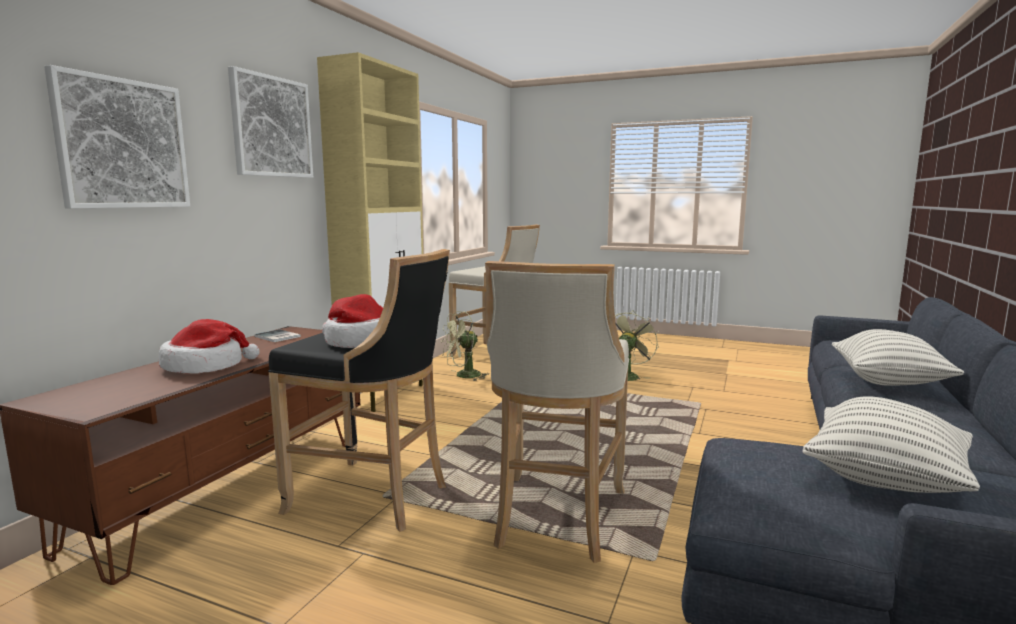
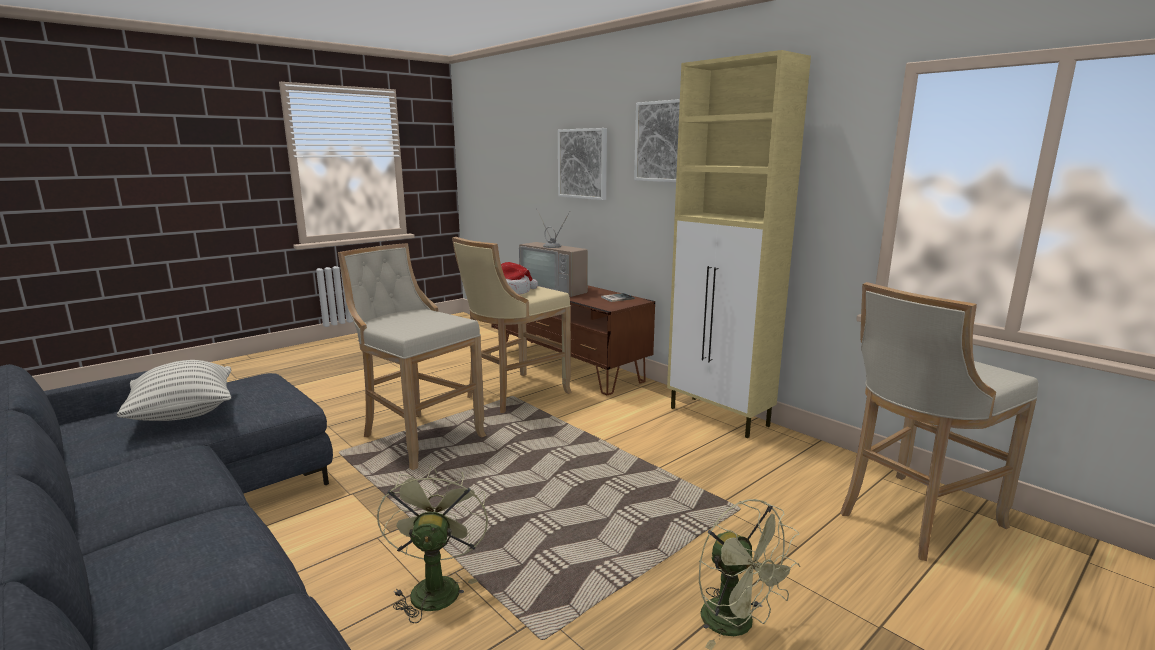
camera: 115 degrees right, 5 degrees up
(206, 366) = (557, 288): hat -> television
(374, 497) = (514, 394): black stool -> beige stool
(463, 376) = (780, 467): green fan -> green fan (434, 586)
(888, 382) = (183, 547): pillow -> none

